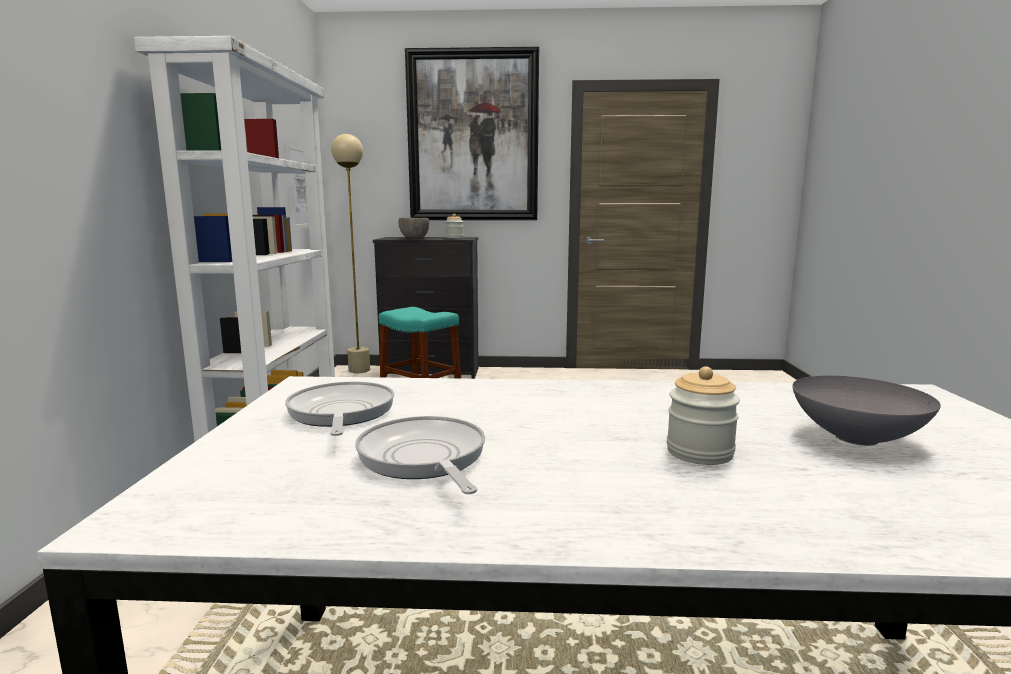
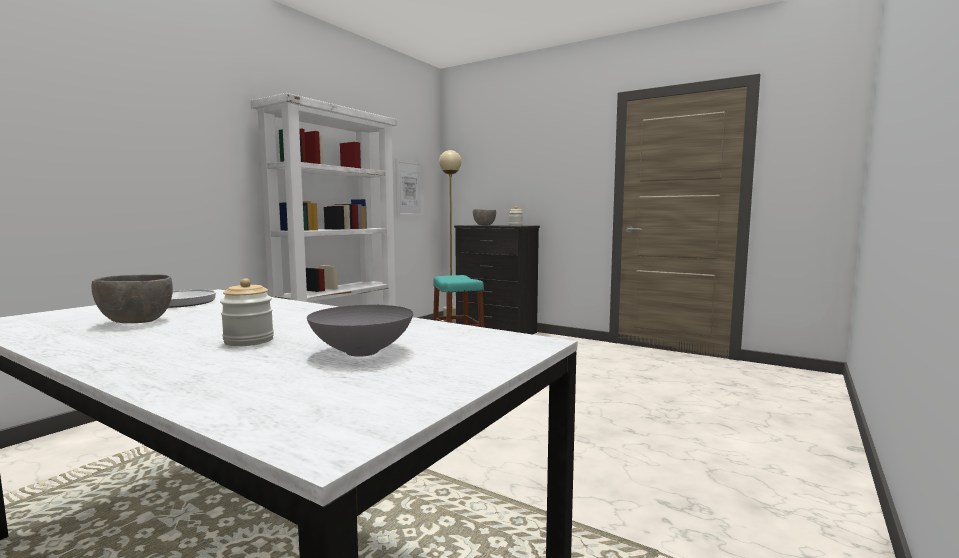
camera: 30 degrees right, 5 degrees down
(424, 459) = (136, 322): frying pan -> grey bowl
(473, 137) = (538, 146): picture -> none

